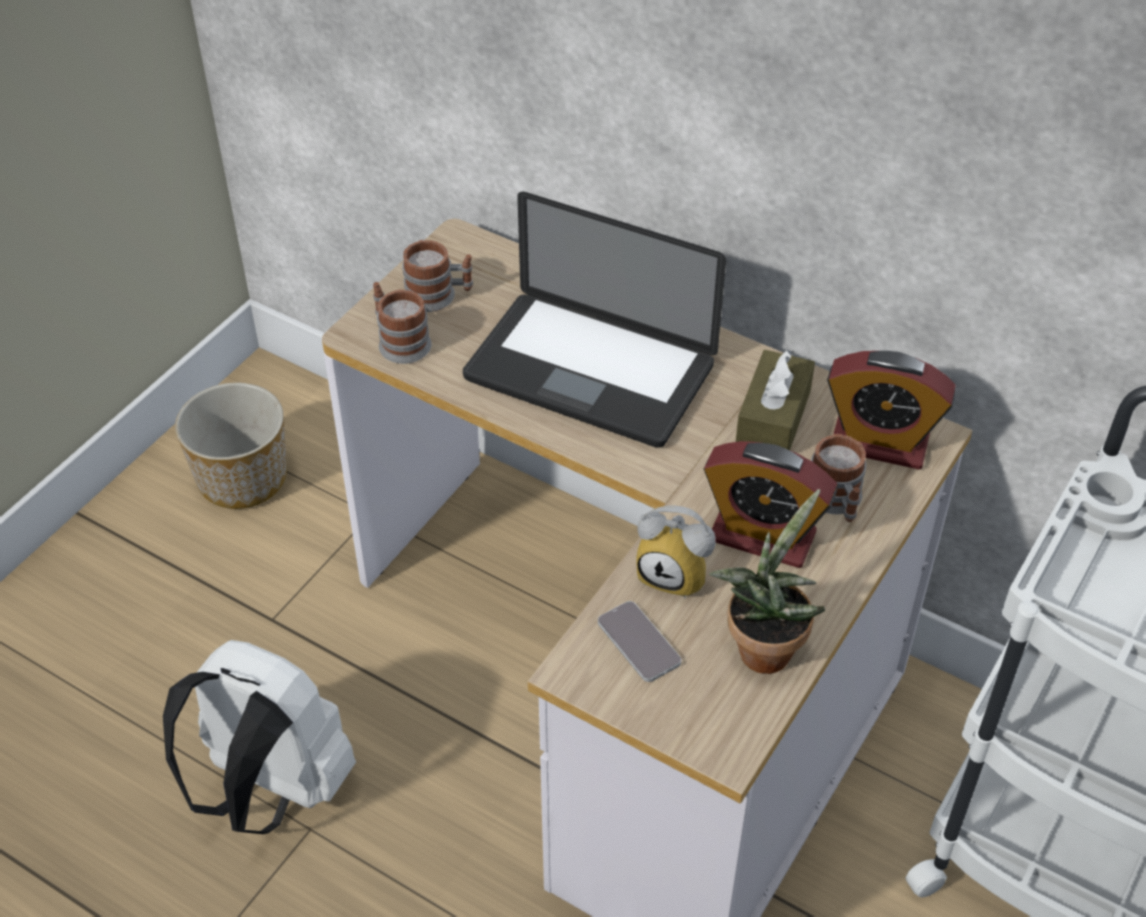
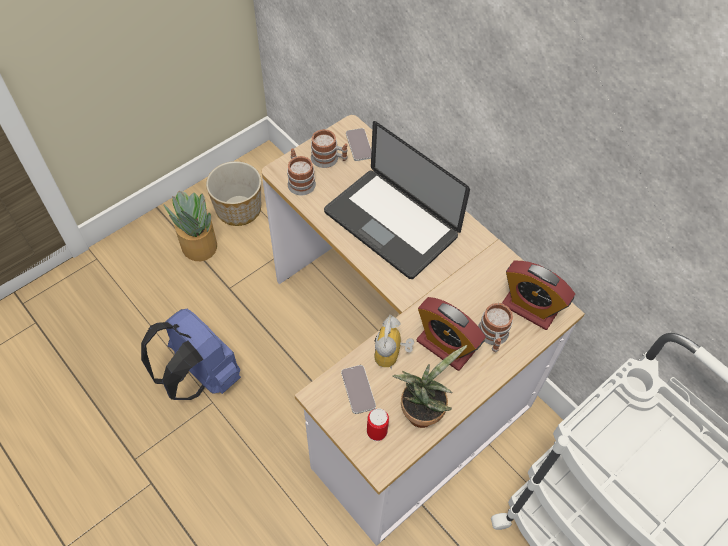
camera: 15 degrees right, 10 degrees up
(187, 560) = (199, 246): none -> potted plant
(271, 789) = (200, 376): white backpack -> blue backpack
(483, 262) = (359, 145): none -> phone
(676, 574) = (392, 355): alarm clock -> alarm clock turned 60 degrees clockwise
(699, 700) = (376, 432): none -> can
(773, 418) = (478, 277): brown tissue box -> none

